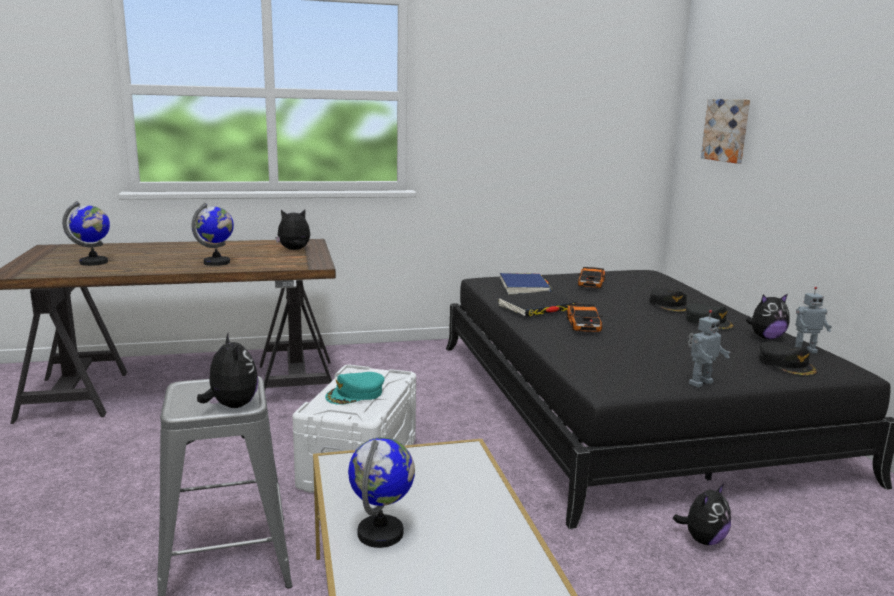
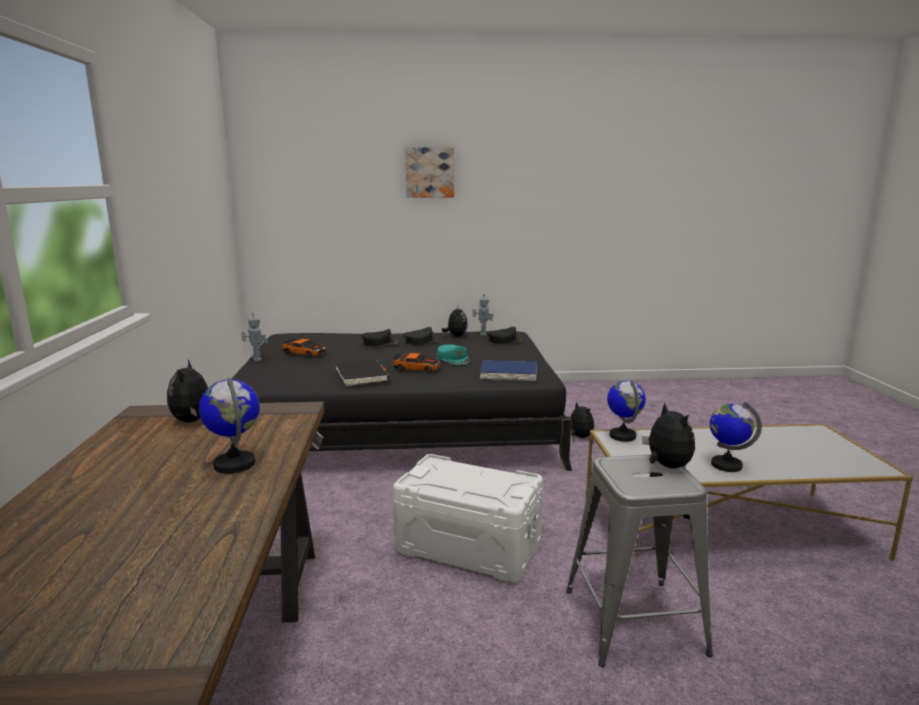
camera: 80 degrees left, 0 degrees up
(94, 262) = (126, 579): globe -> globe (622, 436)
(231, 406) = (666, 466): plush toy -> plush toy turned 90 degrees clockwise
(355, 394) = (470, 483): turquoise cap -> turquoise cap (453, 359)
(524, 287) = (287, 374): blue book -> blue book (508, 373)
(699, 383) = (532, 360): toy robot -> toy robot (256, 359)
(727, 130) = (311, 206): picture -> picture (430, 172)

